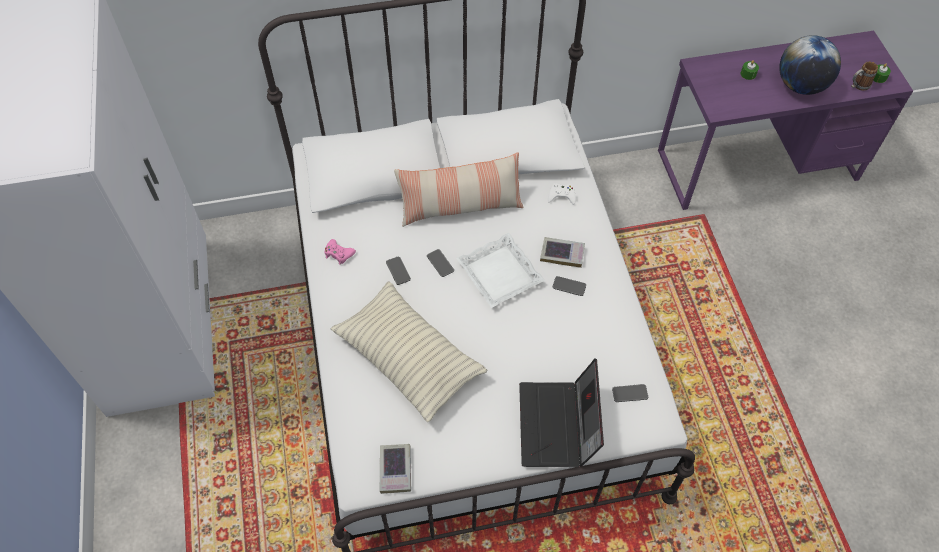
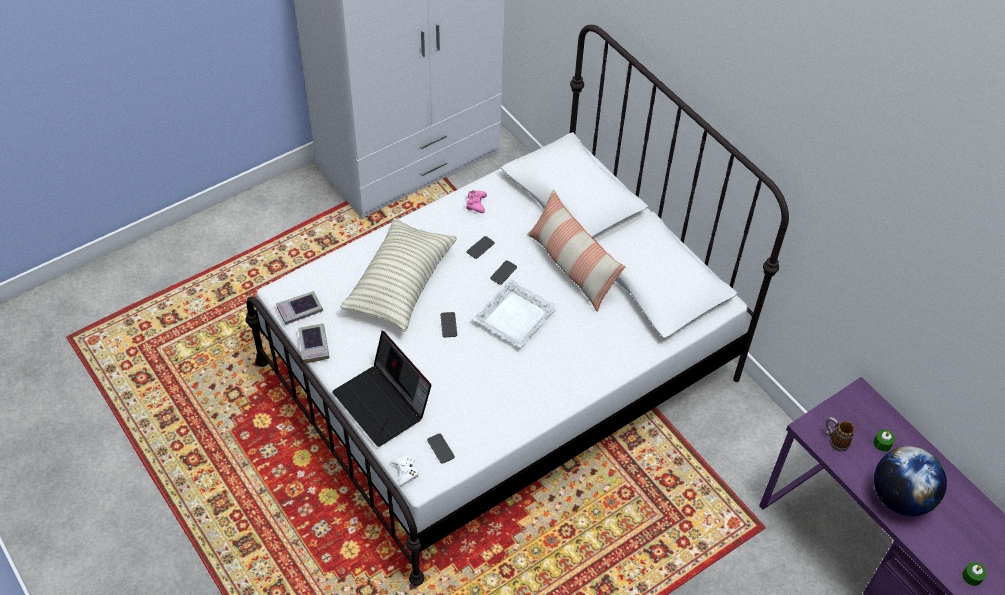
camera: 65 degrees right, 5 degrees down
(558, 426) = (383, 404): laptop -> laptop turned 105 degrees counterclockwise
(561, 196) = (628, 336): white game controller -> white game controller (405, 471)
(562, 254) = (562, 356): book -> book (314, 345)
(569, 286) = (529, 372): phone -> phone (448, 325)
(858, 86) = (941, 556): mug -> mug (835, 440)

